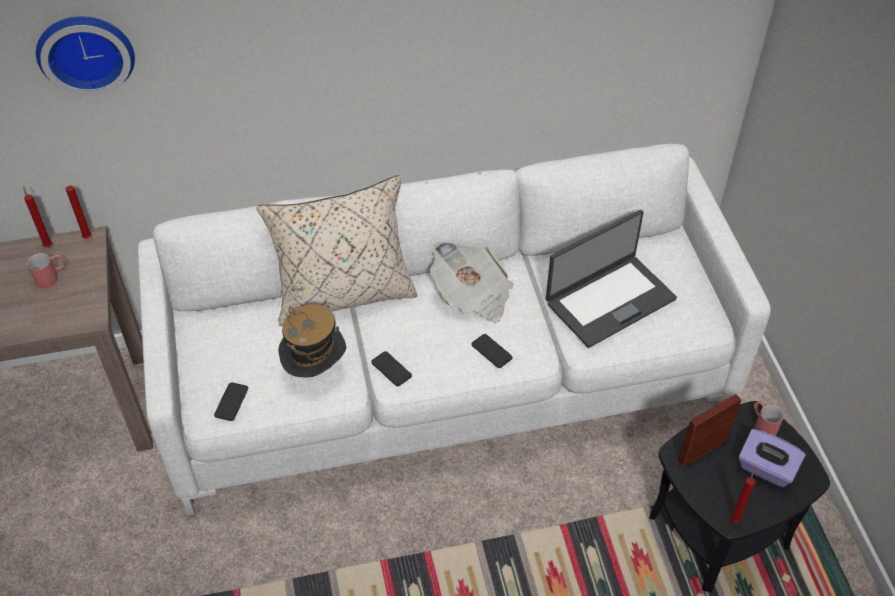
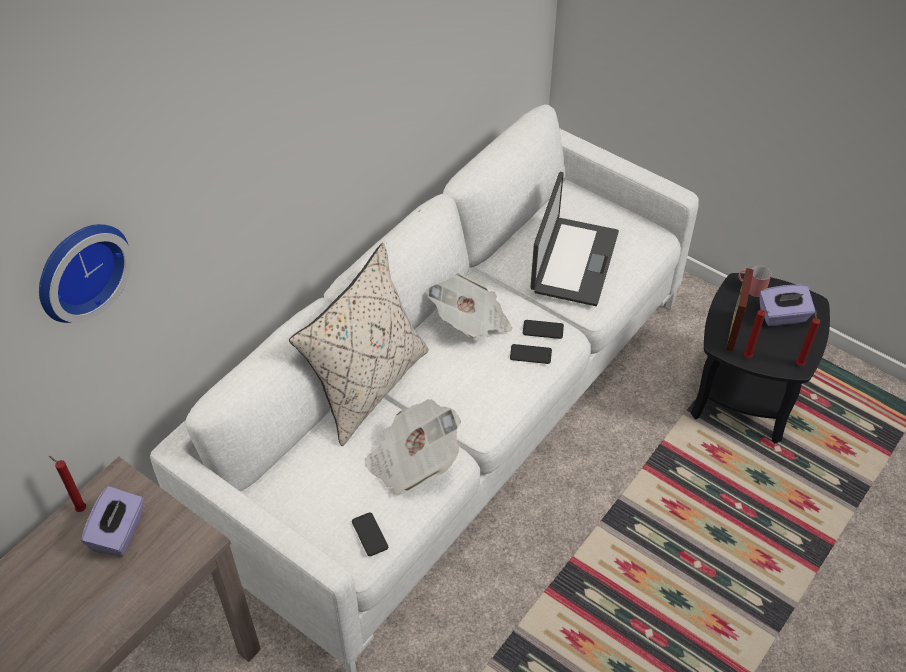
camera: 40 degrees left, 0 degrees up
(52, 277) = (119, 533): red mug -> purple tissue box
(87, 239) = (114, 478): red candle -> red candle (748, 357)
(316, 371) = (412, 461): hat -> newspaper
(391, 369) = (469, 419): phone -> phone (543, 329)

